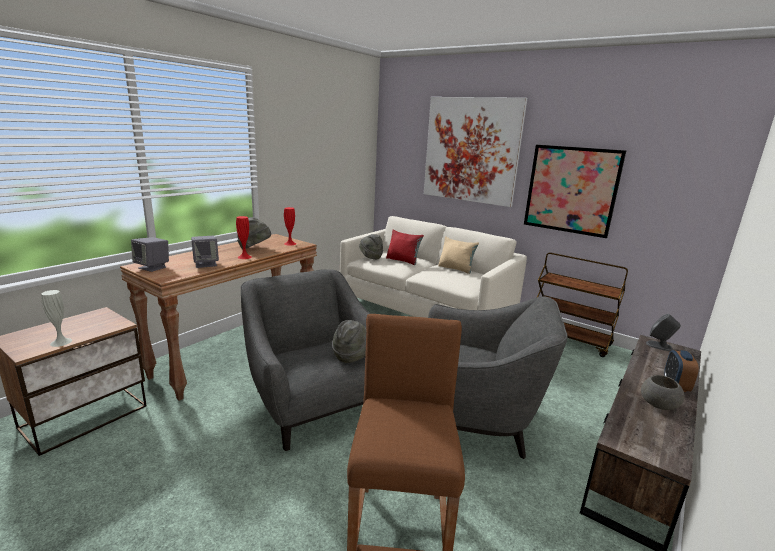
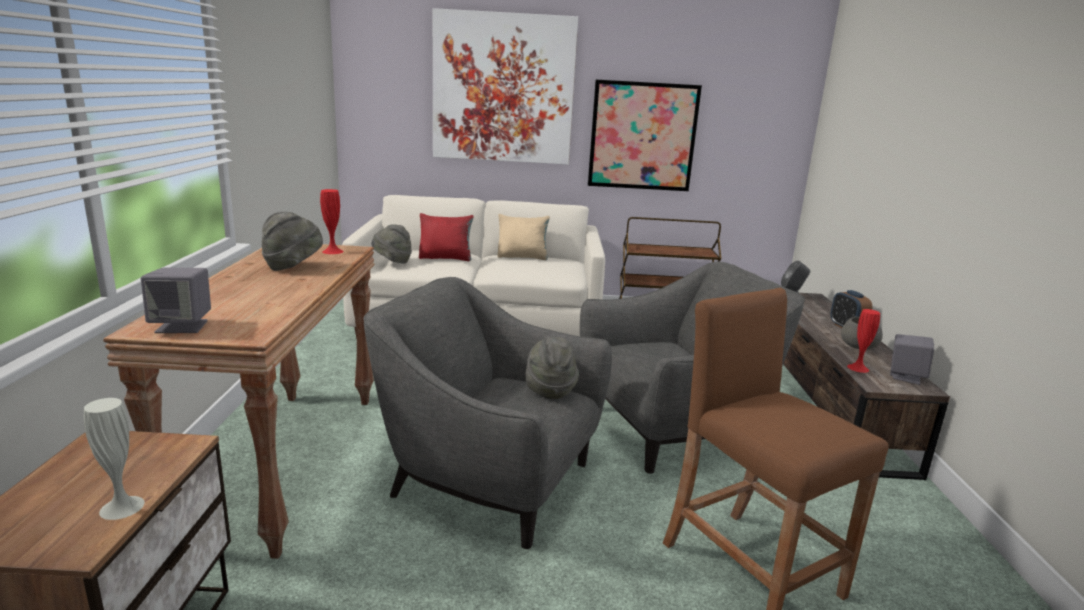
camera: 35 degrees left, 0 degrees up
(206, 264) = (269, 303): grey speaker -> grey speaker (906, 376)
(244, 257) = (307, 281): red vase -> red vase (858, 368)

